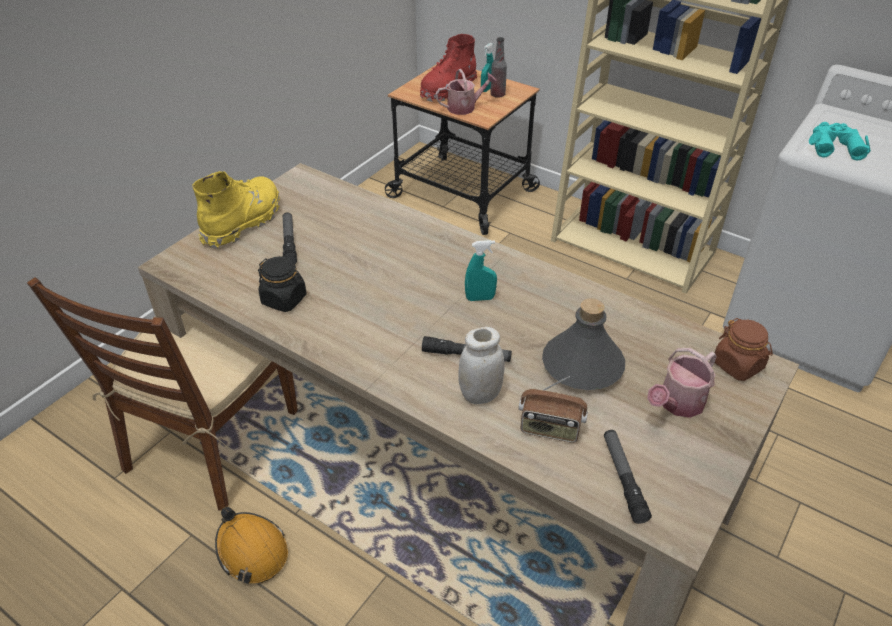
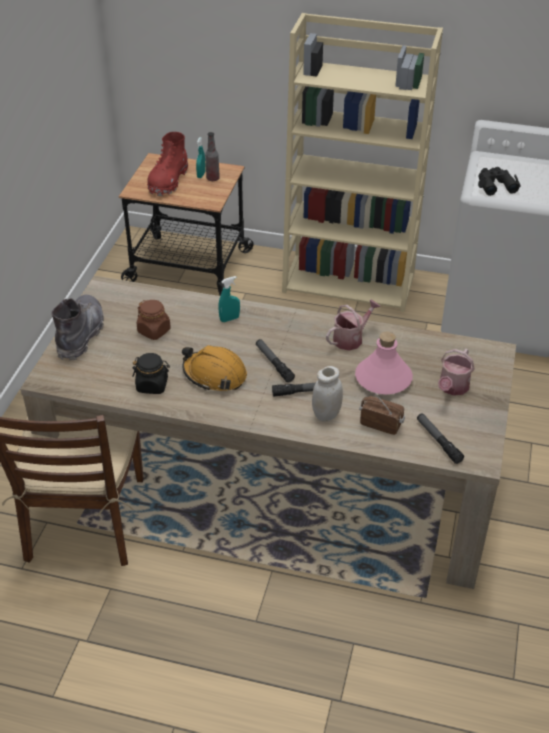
camera: 20 degrees left, 0 degrees up
(243, 222) = (81, 334): yellow boot -> grey boot
(252, 551) = (164, 585): orange hard hat -> orange hard hat (214, 375)
(289, 242) = (128, 342): flashlight -> flashlight (274, 363)
(465, 107) = (191, 195): watering can -> watering can (351, 338)
(480, 298) = (293, 350): turquoise spray bottle -> turquoise spray bottle (229, 319)
(550, 429) = (381, 424): radio -> radio turned 150 degrees counterclockwise
(581, 365) = (382, 379): grey bottle -> pink bottle
(738, 365) = (480, 354): brown jar -> brown jar (154, 331)
(834, 146) = (495, 185): turquoise binoculars -> black binoculars

